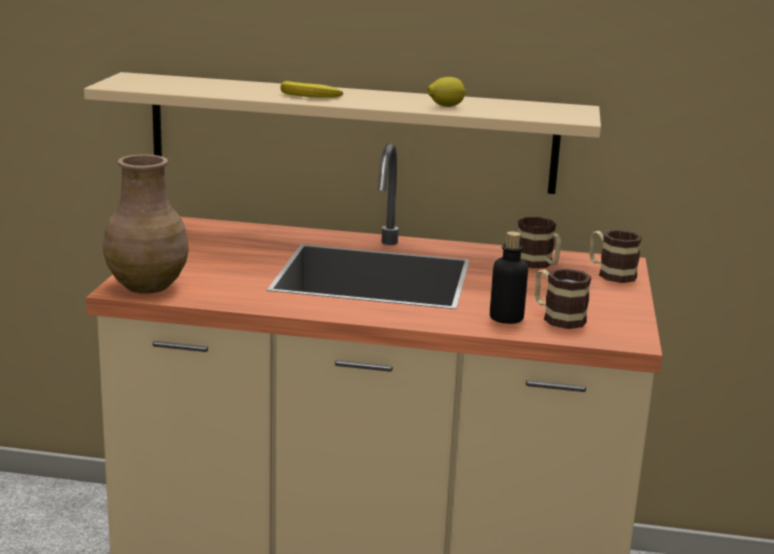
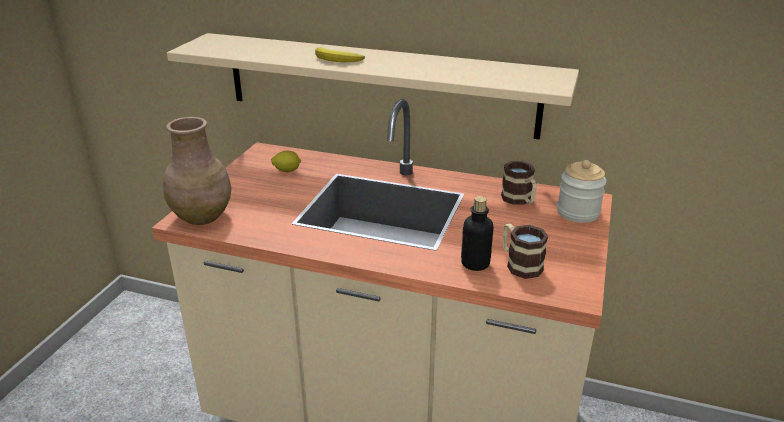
camera: 10 degrees right, 10 degrees up
(446, 106) = (444, 72): lemon -> lemon (287, 171)
(610, 273) = (578, 212): mug -> jar

